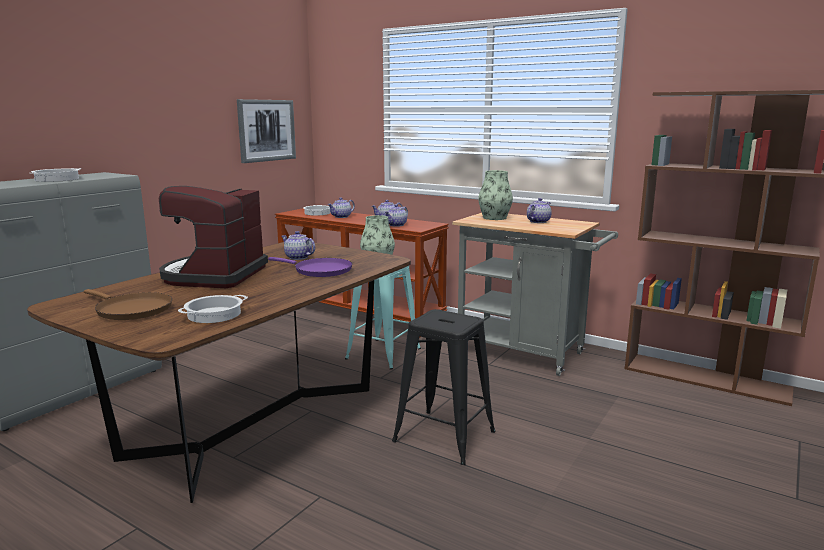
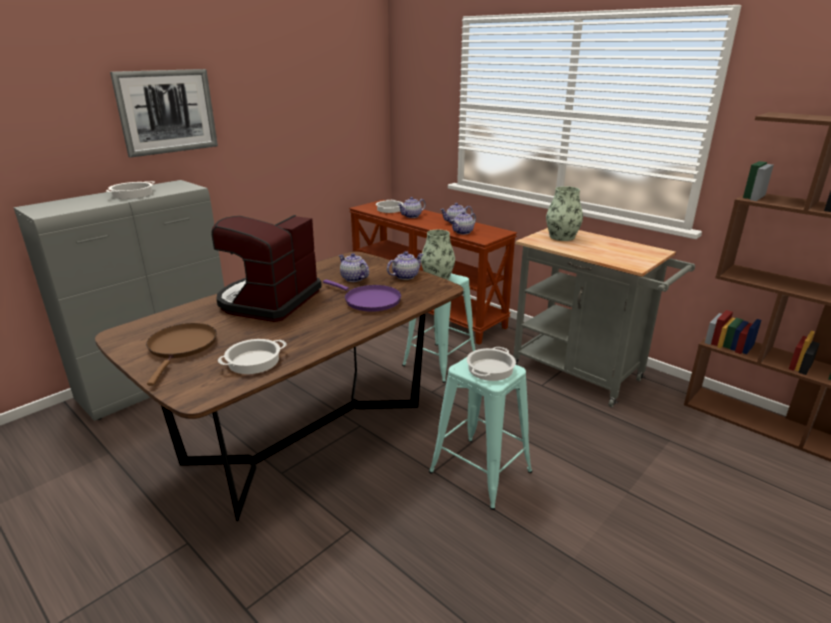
camera: 10 degrees right, 10 degrees up
(131, 310) = (182, 347): brown frying pan -> brown frying pan turned 135 degrees counterclockwise
(266, 130) = (342, 124): picture -> picture (167, 111)
(444, 436) = (480, 472): black stool -> turquoise stool
(449, 320) = (490, 369): none -> cooking pot
(538, 221) = (607, 246): teapot -> teapot (405, 276)

